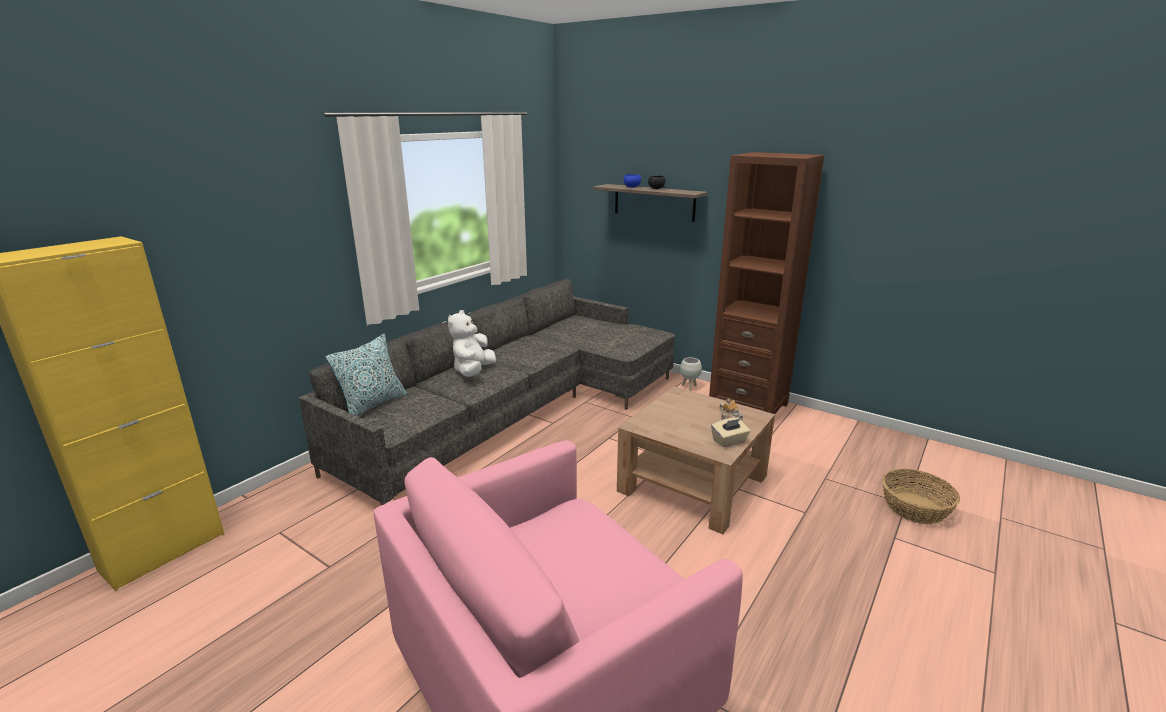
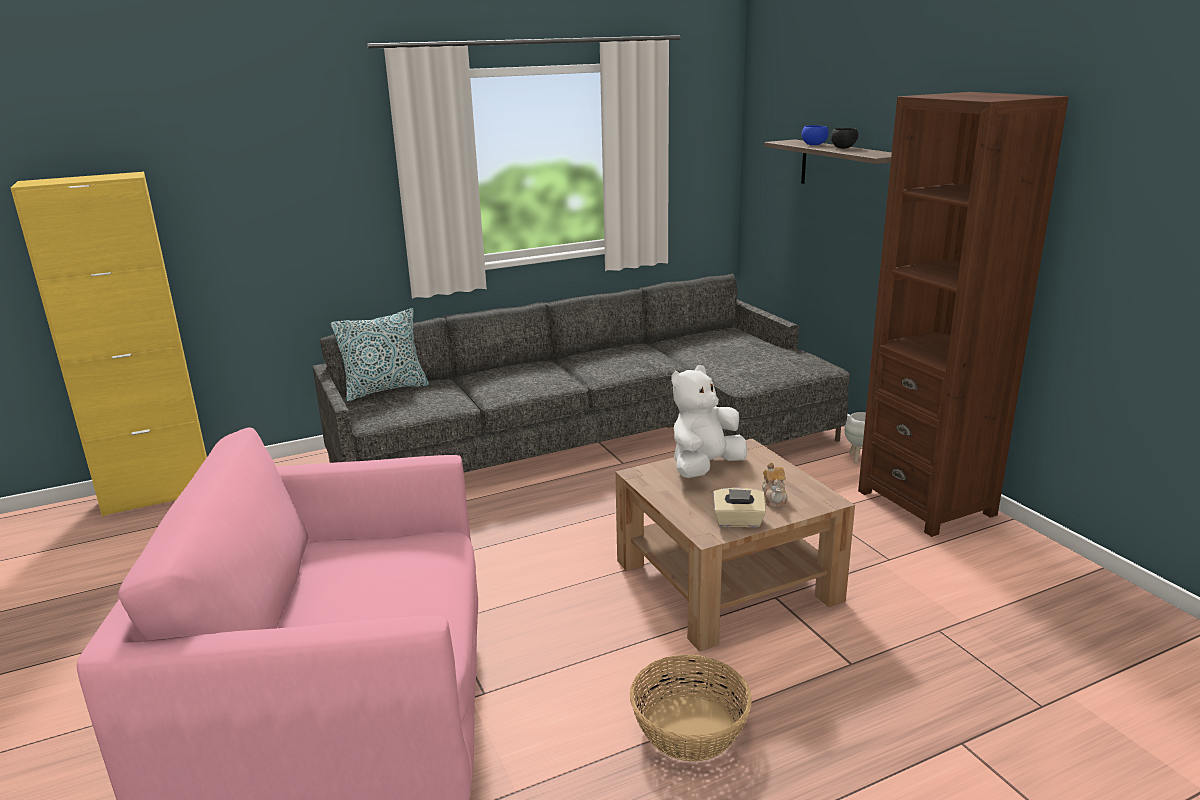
camera: 30 degrees right, 0 degrees up
(473, 371) = (524, 374): white plush toy -> white plush toy (704, 468)
(915, 508) = (1053, 717): basket -> basket (690, 728)

